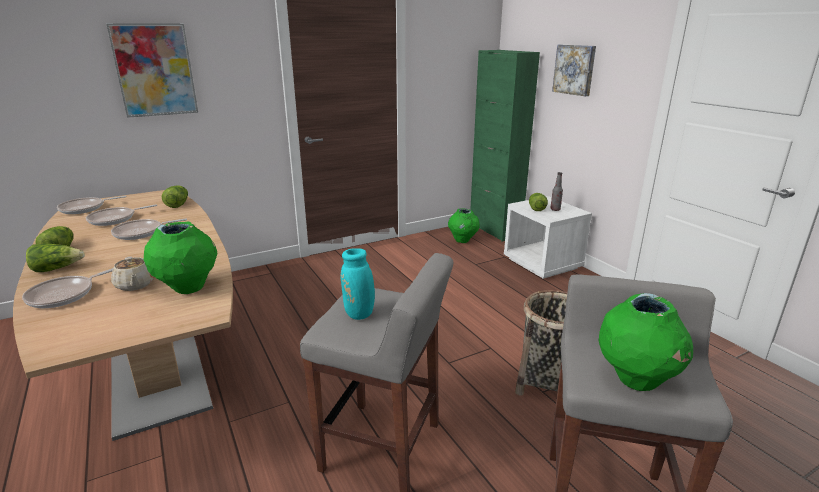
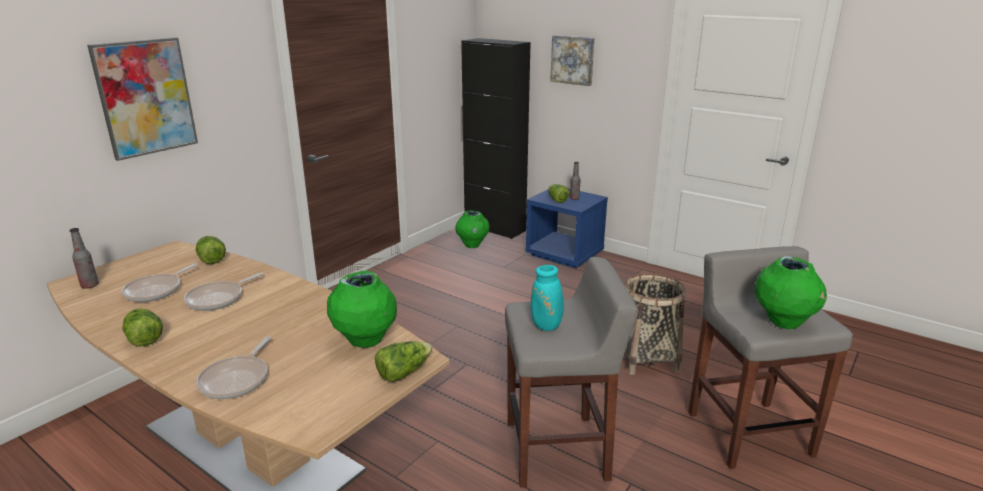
camera: 25 degrees left, 0 degrees up
(57, 269) = (178, 357): lettuce -> lettuce (403, 372)
(85, 208) = (90, 286): frying pan -> bottle
(135, 285) = (302, 352): beige teapot -> none
(494, 230) = (494, 228): green cabinet -> black cabinet
(542, 263) = (565, 254): white nightstand -> blue nightstand

